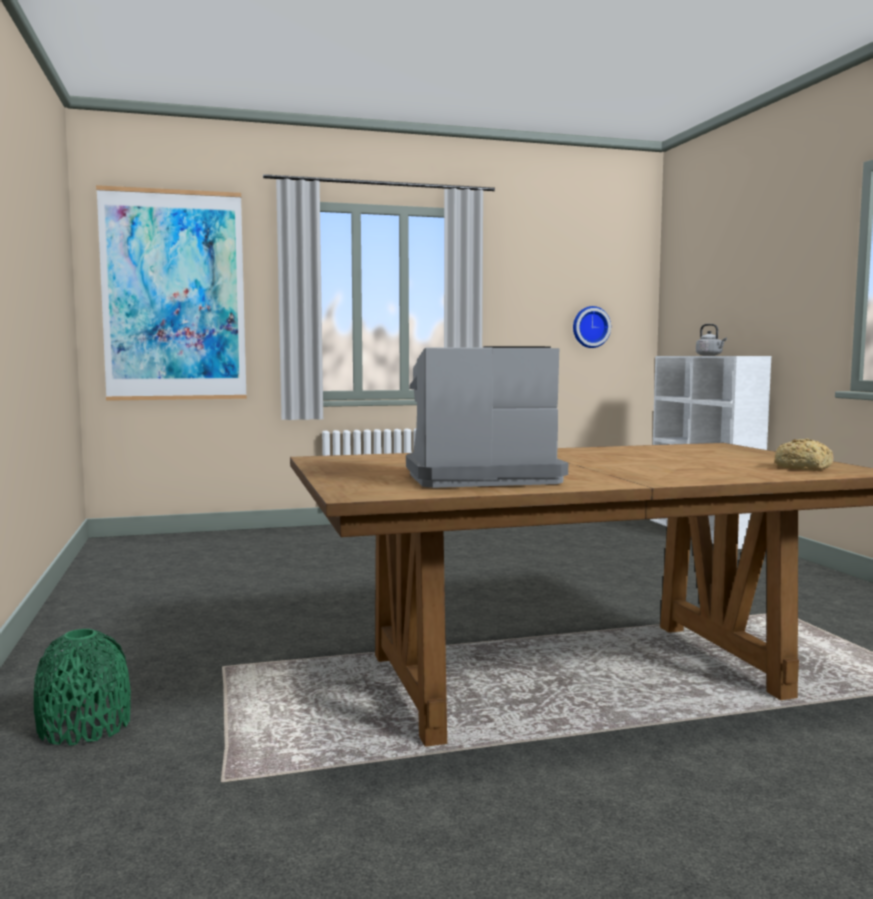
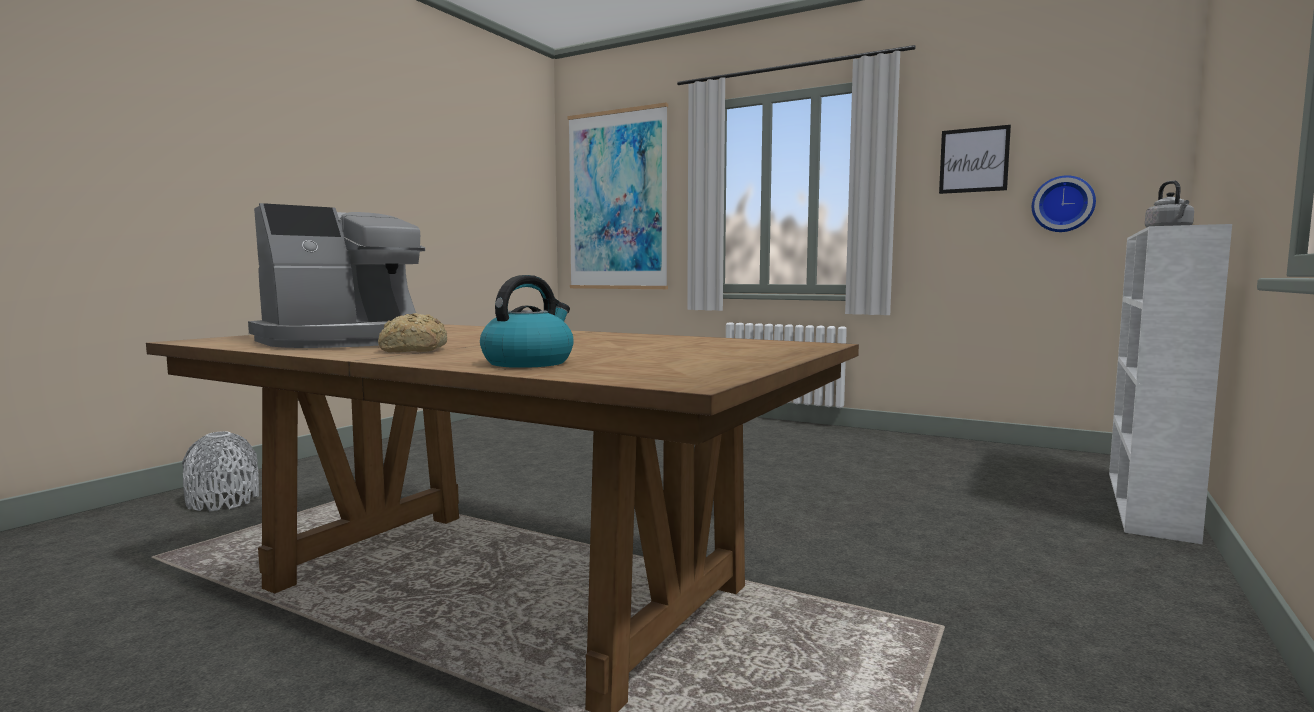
camera: 45 degrees right, 0 degrees up
(84, 726) = (223, 501): green vase -> grey vase
(478, 477) = (347, 341): coffee machine -> coffee machine turned 105 degrees clockwise
(532, 288) = (974, 160): none -> picture
(733, 473) = (528, 362): none -> kettle
(804, 468) = (655, 369): bread -> bread (413, 350)

